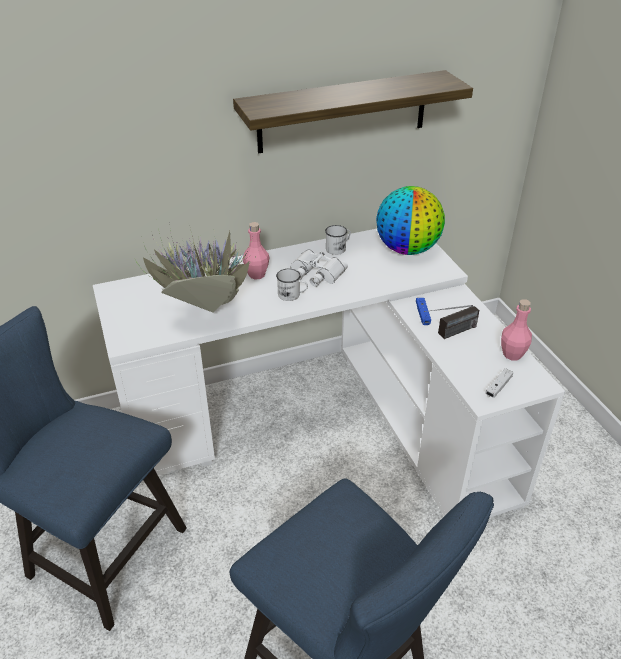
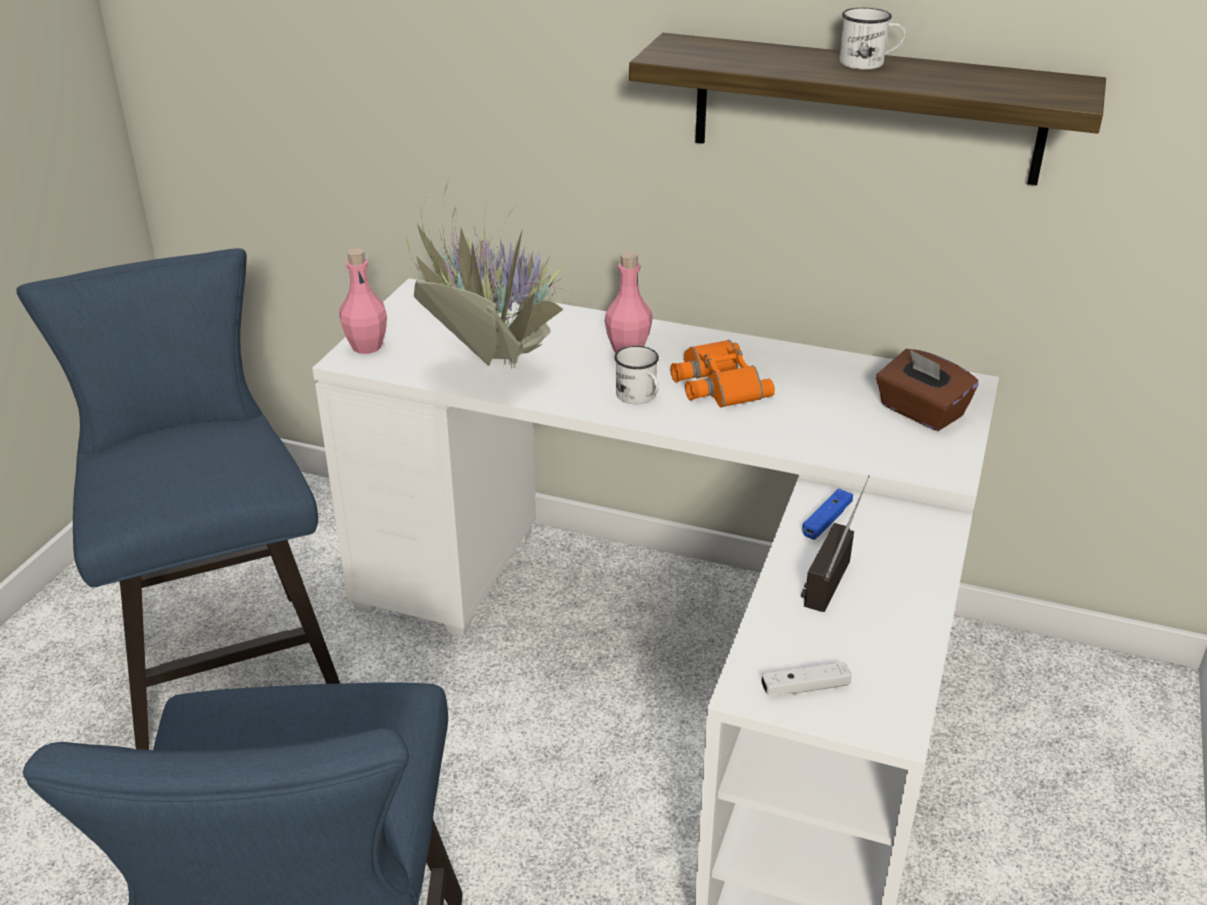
camera: 40 degrees right, 5 degrees down
(315, 273) = (716, 383): white binoculars -> orange binoculars
(338, 248) = (802, 365): white mug -> white mug (869, 63)
(407, 249) = (920, 412): globe -> brown tissue box
(449, 334) = (831, 569): radio -> radio turned 105 degrees clockwise
(512, 354) = (903, 655): pink bottle -> pink bottle (366, 346)

